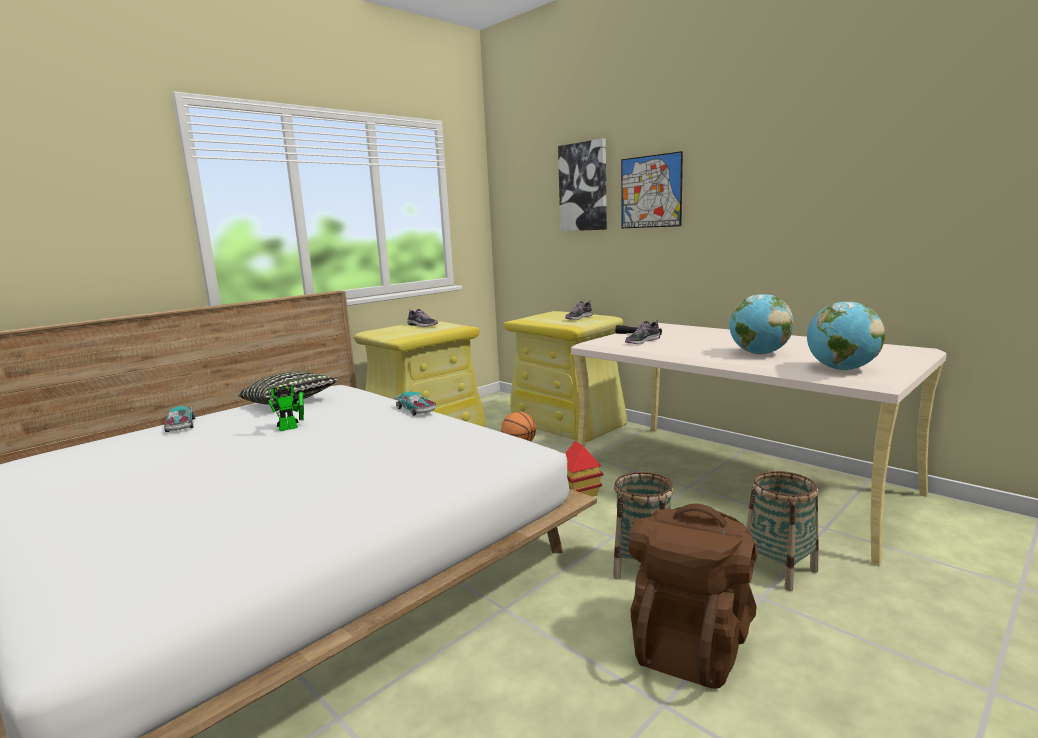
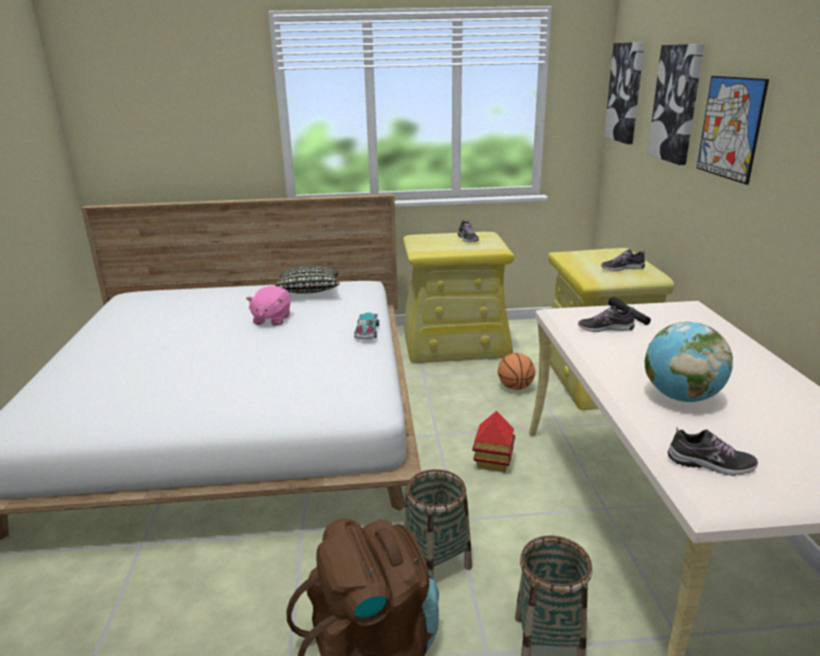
camera: 40 degrees right, 10 degrees up
(180, 425) = (228, 293): toy car -> none
(291, 427) = (271, 319): toy robot -> pink plush toy
(514, 191) = (625, 92): none -> picture
(841, 369) = (710, 464): globe -> shoe

